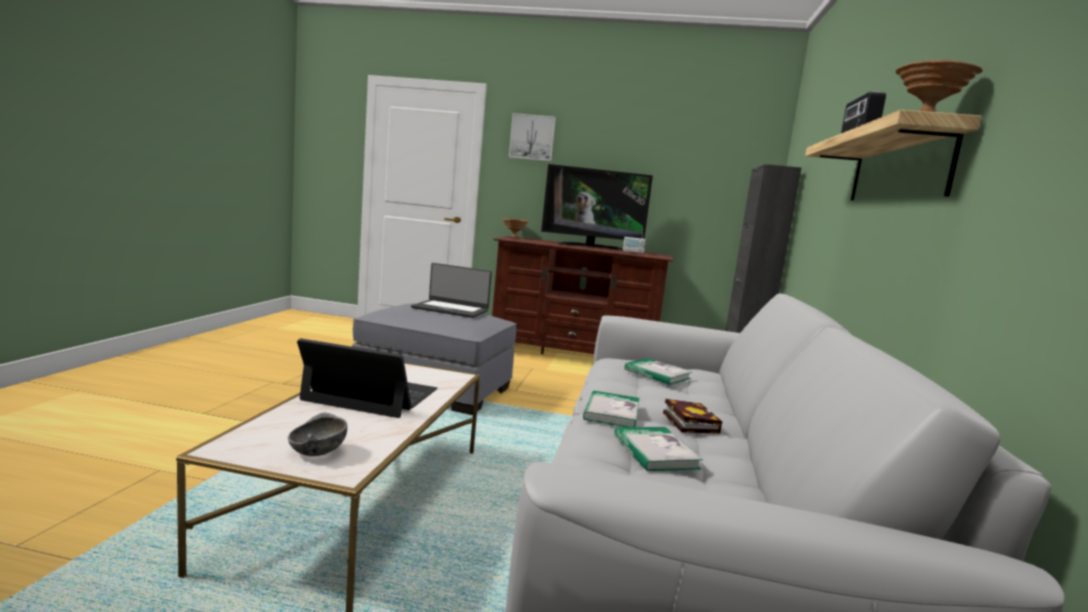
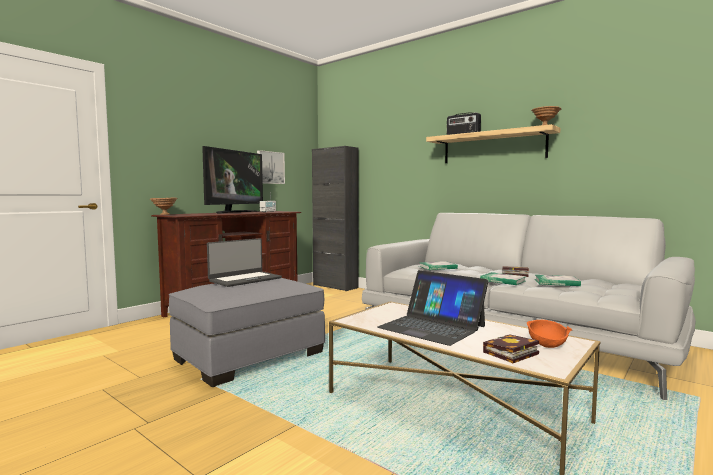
camera: 60 degrees left, 5 degrees down
(275, 430) = (510, 354): none -> book
(316, 452) = (547, 345): grey bowl -> orange bowl
(371, 395) = (432, 327): laptop -> laptop turned 90 degrees counterclockwise
(532, 137) = (159, 121): picture -> picture (270, 167)

